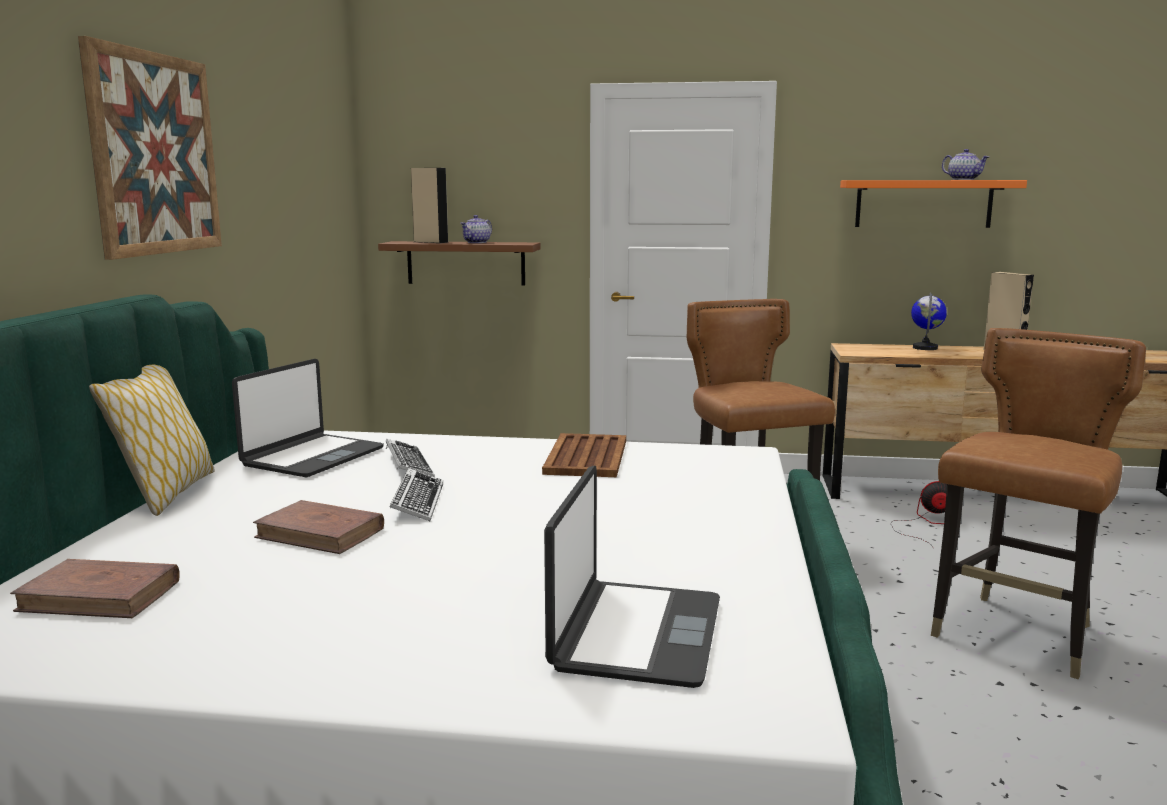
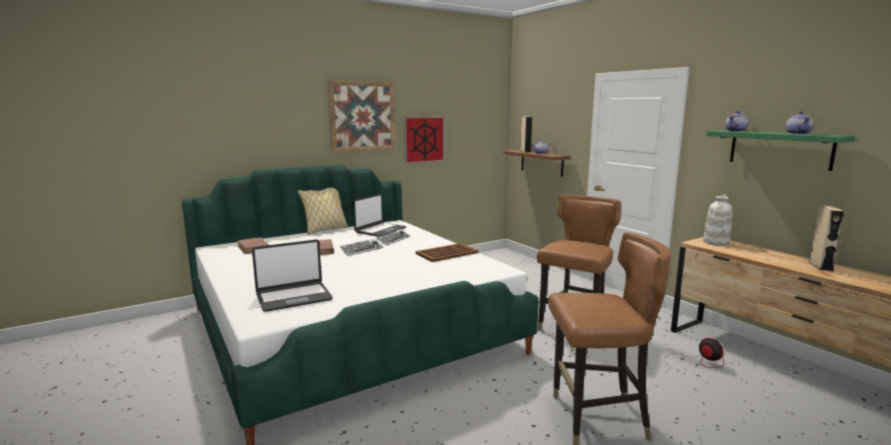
camera: 50 degrees right, 0 degrees up
(258, 221) = (424, 139): none -> picture
(312, 457) = (380, 230): laptop -> laptop turned 45 degrees counterclockwise
(865, 348) = (715, 242): none -> white vase
(876, 179) = (736, 131): none -> teapot
(923, 203) = (779, 149): orange shelf -> green shelf
(925, 348) = (762, 251): globe -> none

